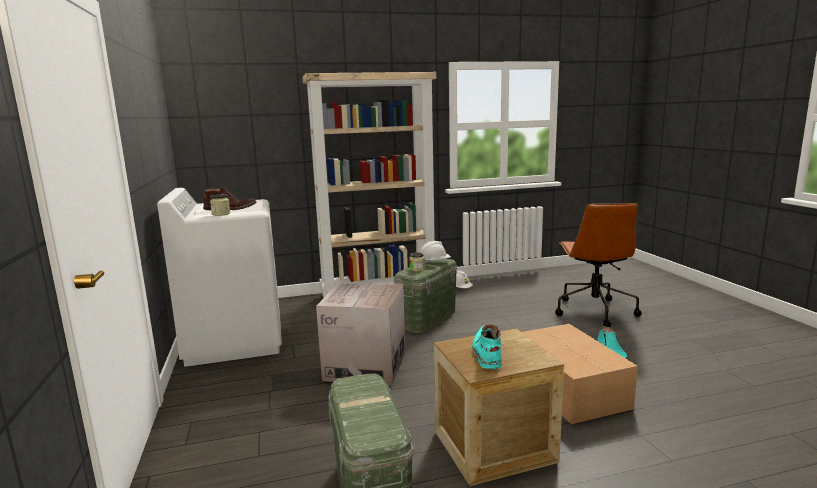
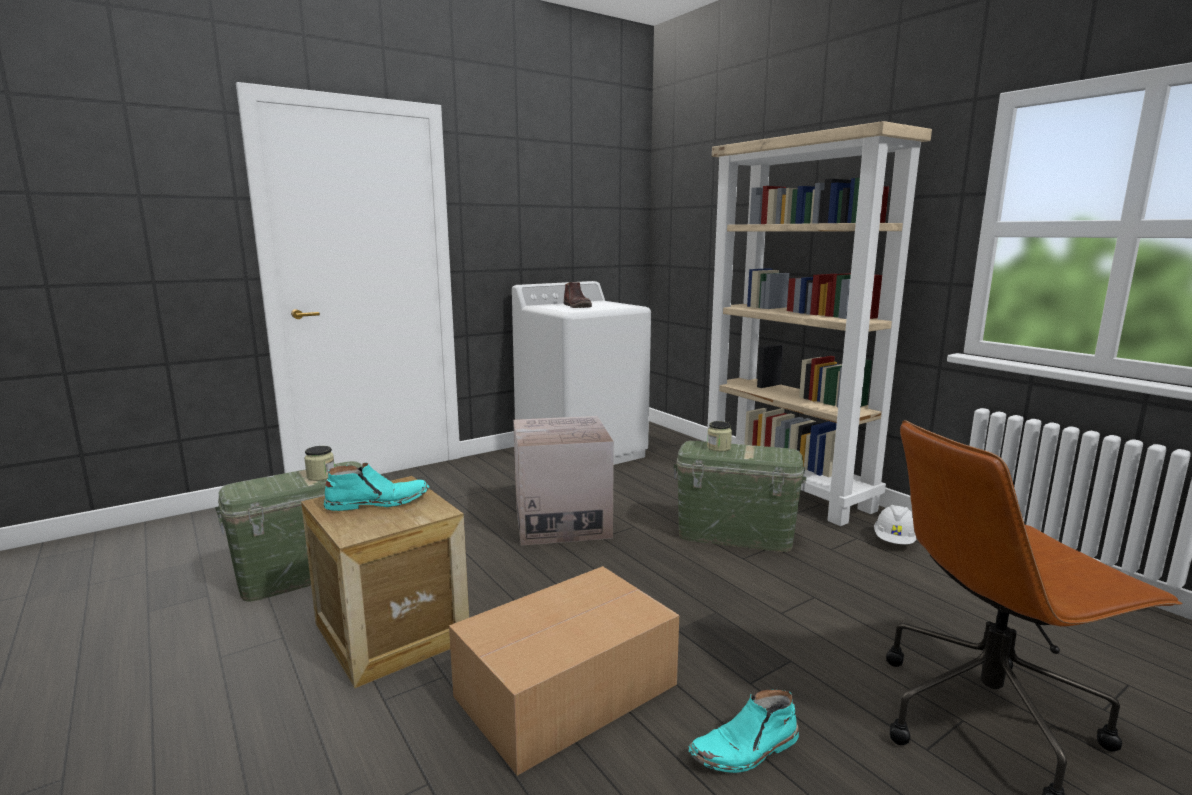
camera: 70 degrees right, 0 degrees up
(221, 214) = (550, 308): jar -> jar (321, 476)
(434, 263) = (762, 453): white hard hat -> none

